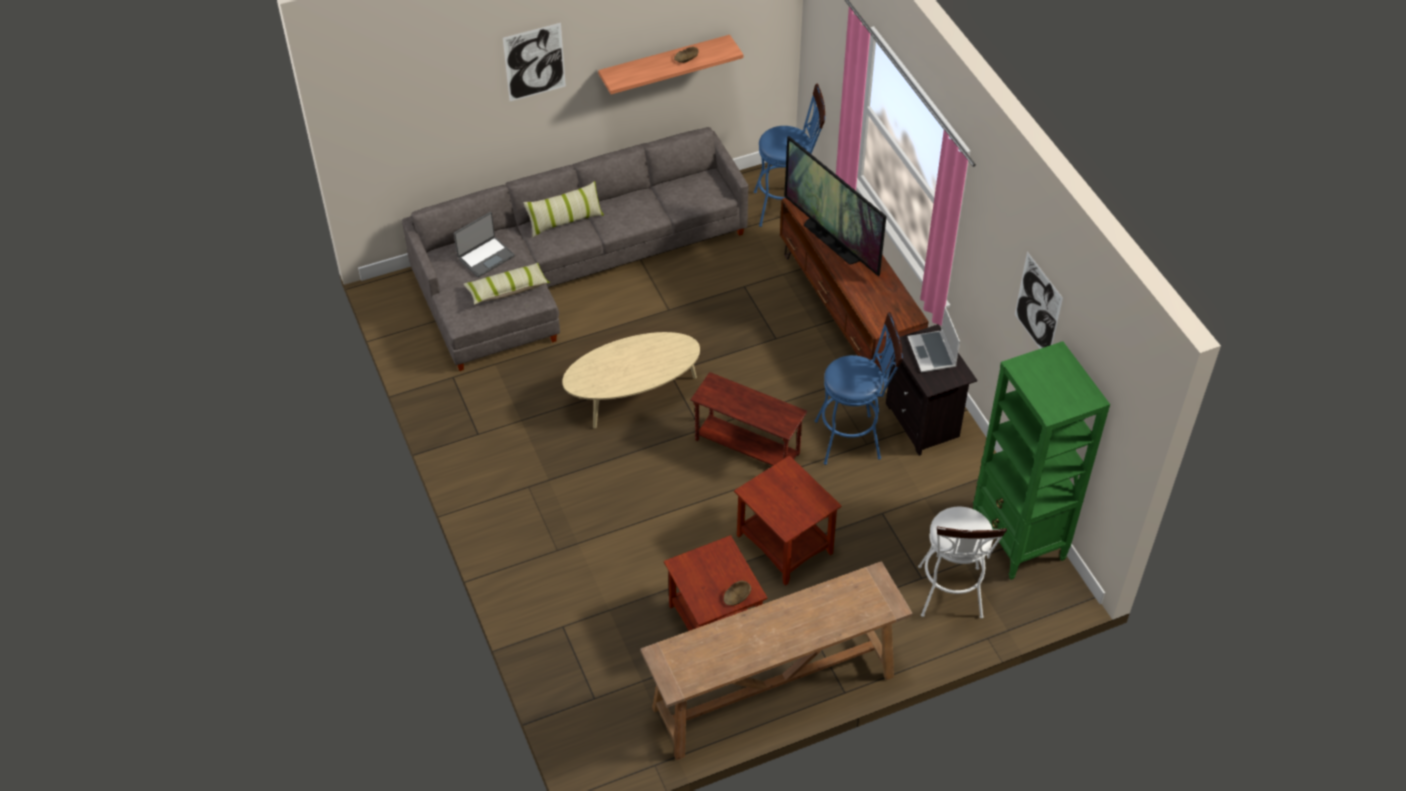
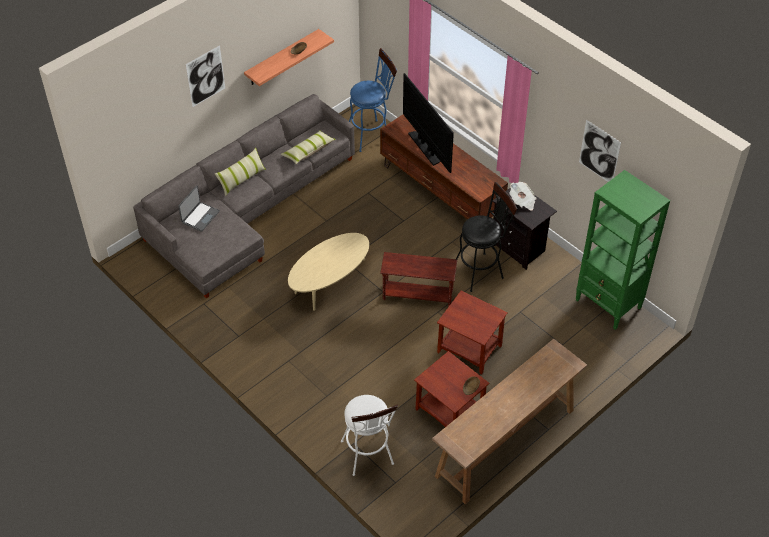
camera: 20 degrees left, 0 degrees up
(507, 290) = (225, 234): pillow -> pillow (308, 151)
(832, 241) = (425, 148): television -> television turned 150 degrees counterclockwise
(854, 438) = (481, 270): blue stool -> black stool
(932, 353) = (522, 201): laptop -> newspaper
(951, 597) = (585, 351): white stool -> white stool (369, 456)

